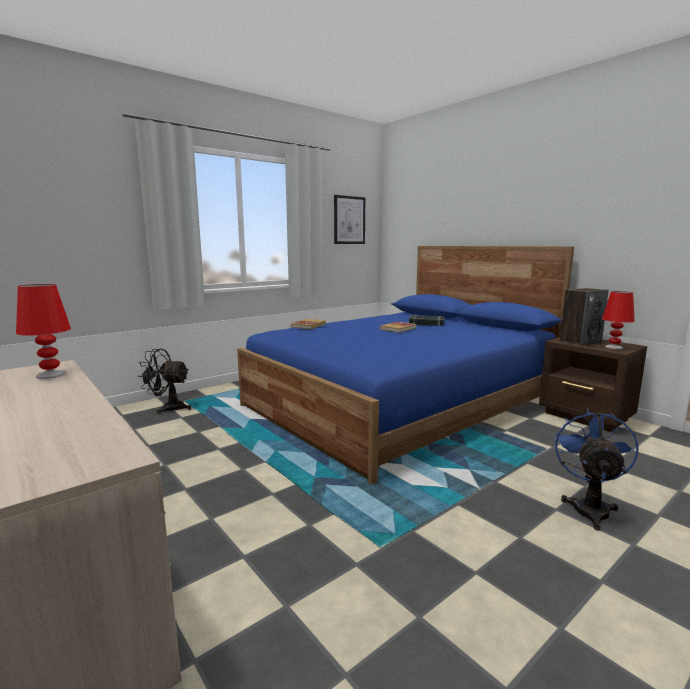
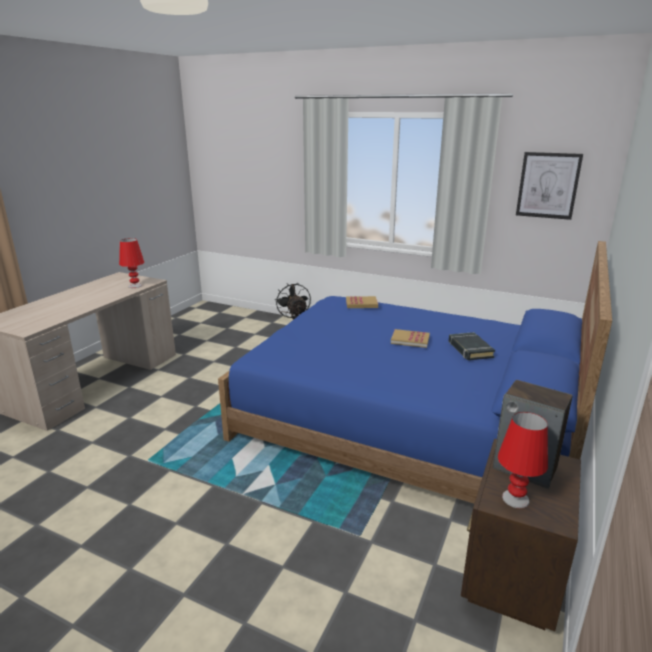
camera: 65 degrees right, 10 degrees up
(589, 507) = (239, 567): blue fan -> none

